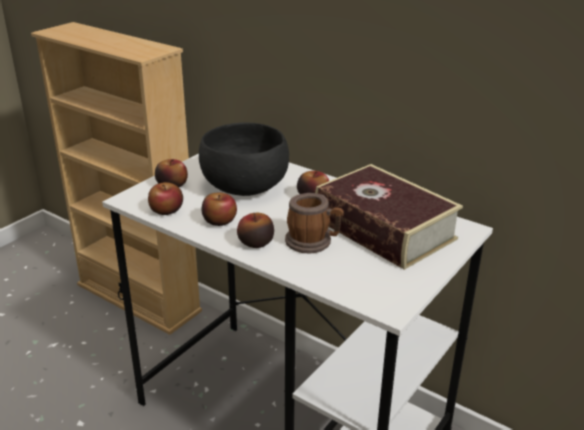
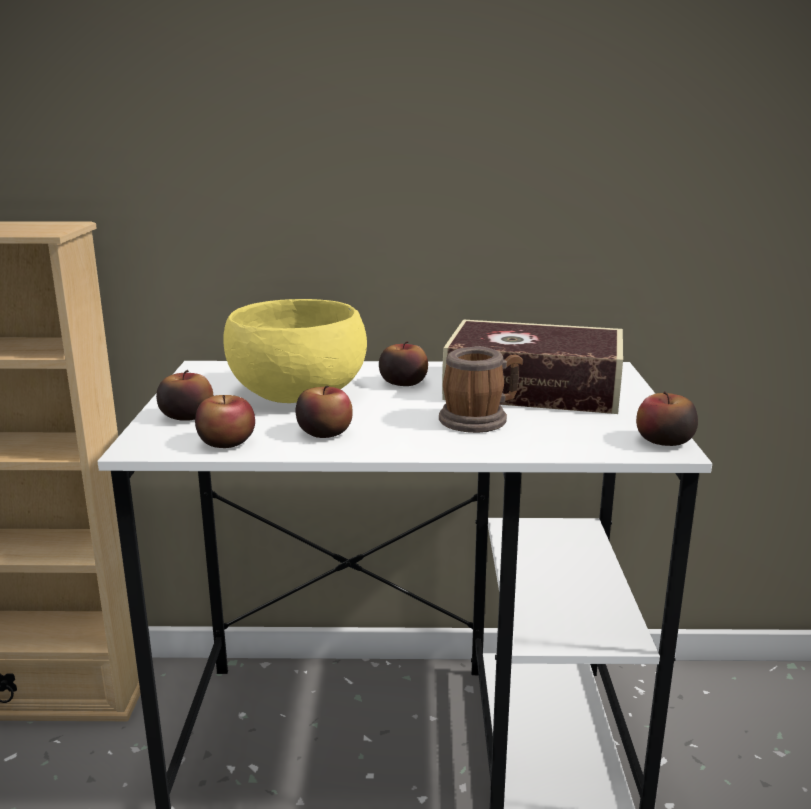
camera: 35 degrees left, 10 degrees down
(245, 187) = (298, 393): black bowl -> yellow bowl
(255, 243) = (412, 439): apple -> apple (664, 441)

